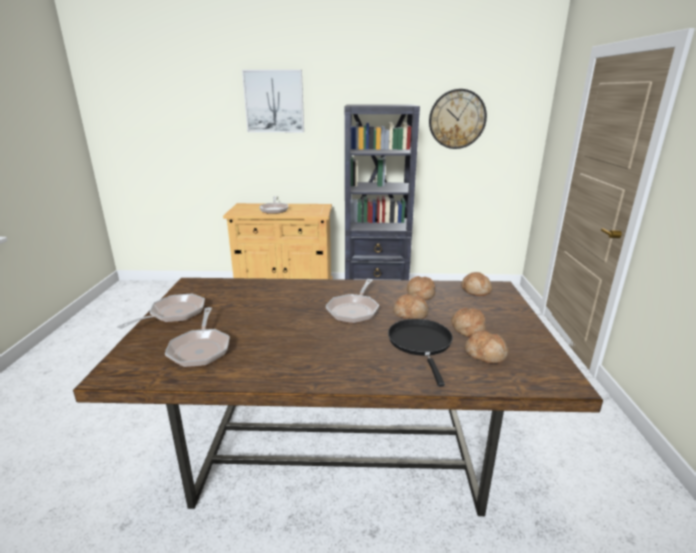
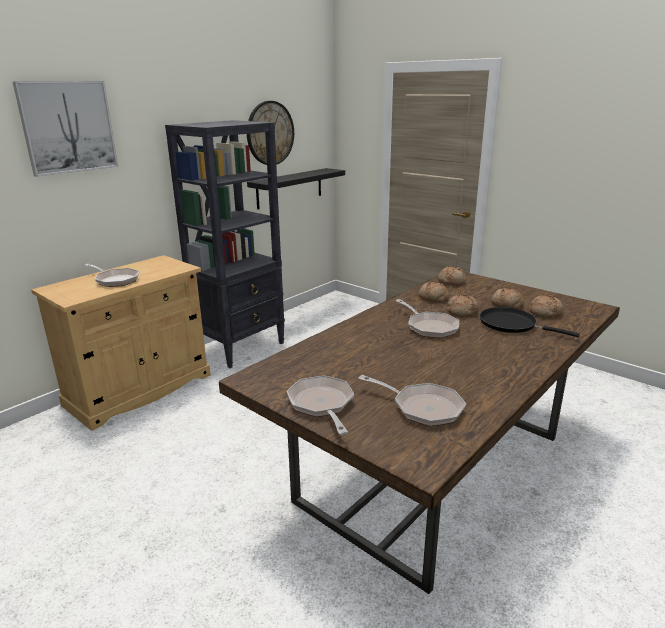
camera: 50 degrees left, 0 degrees up
(473, 173) = (289, 188): none -> black shelf

